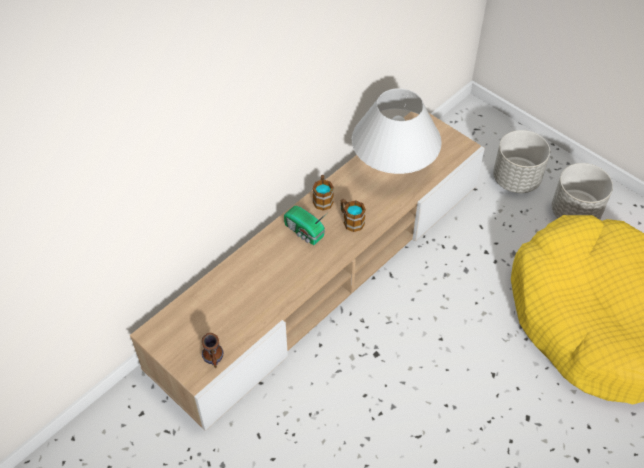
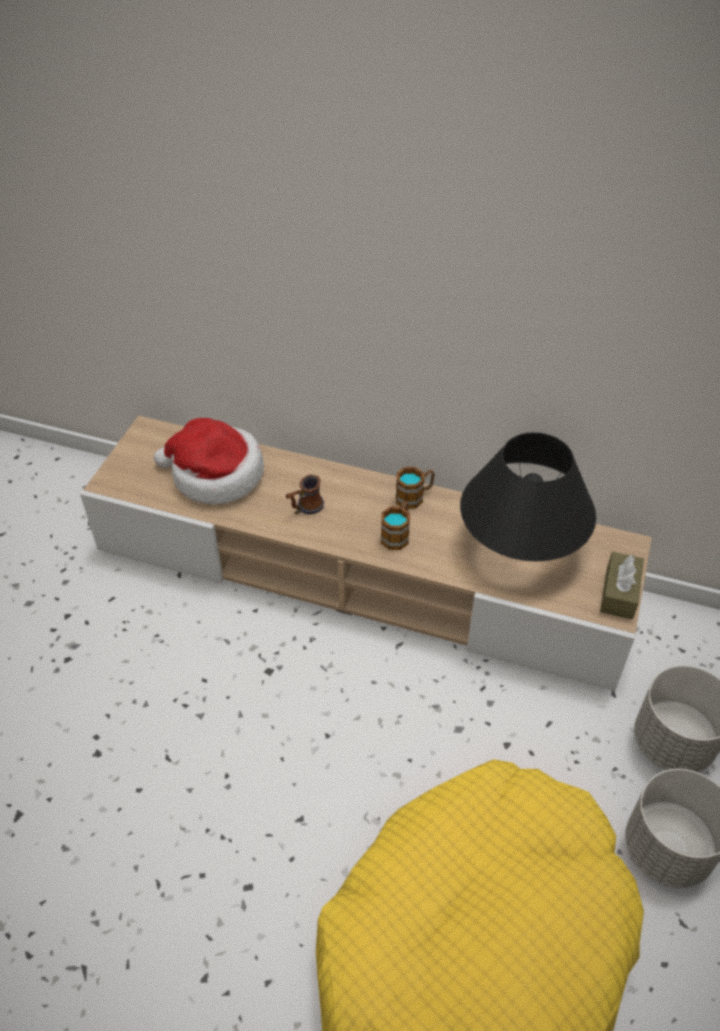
camera: 65 degrees right, 5 degrees down
(214, 360) = (133, 488): mug -> mug (305, 508)
(233, 303) = (215, 475): none -> hat
(304, 232) = (351, 498): radio -> none
(393, 165) = (521, 546): white table lamp -> black table lamp
(451, 138) = (619, 593): none -> brown tissue box

